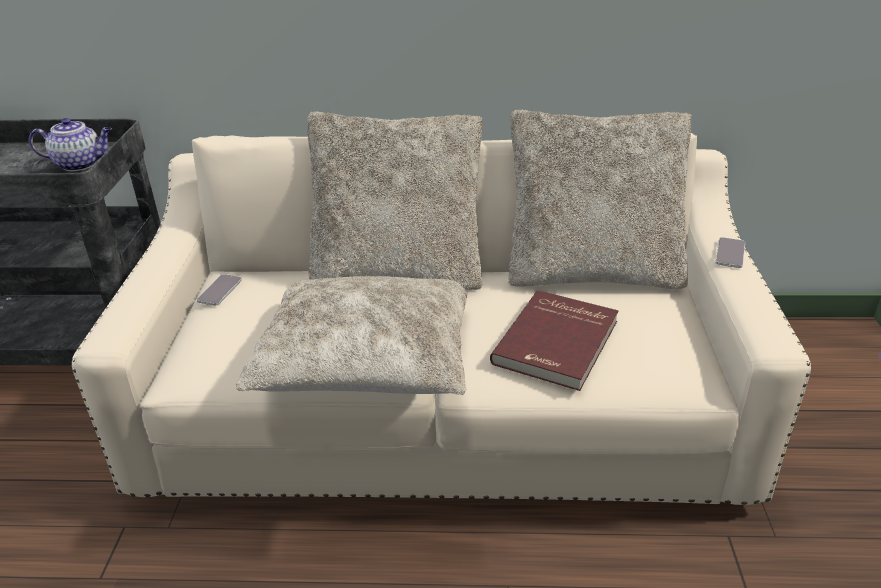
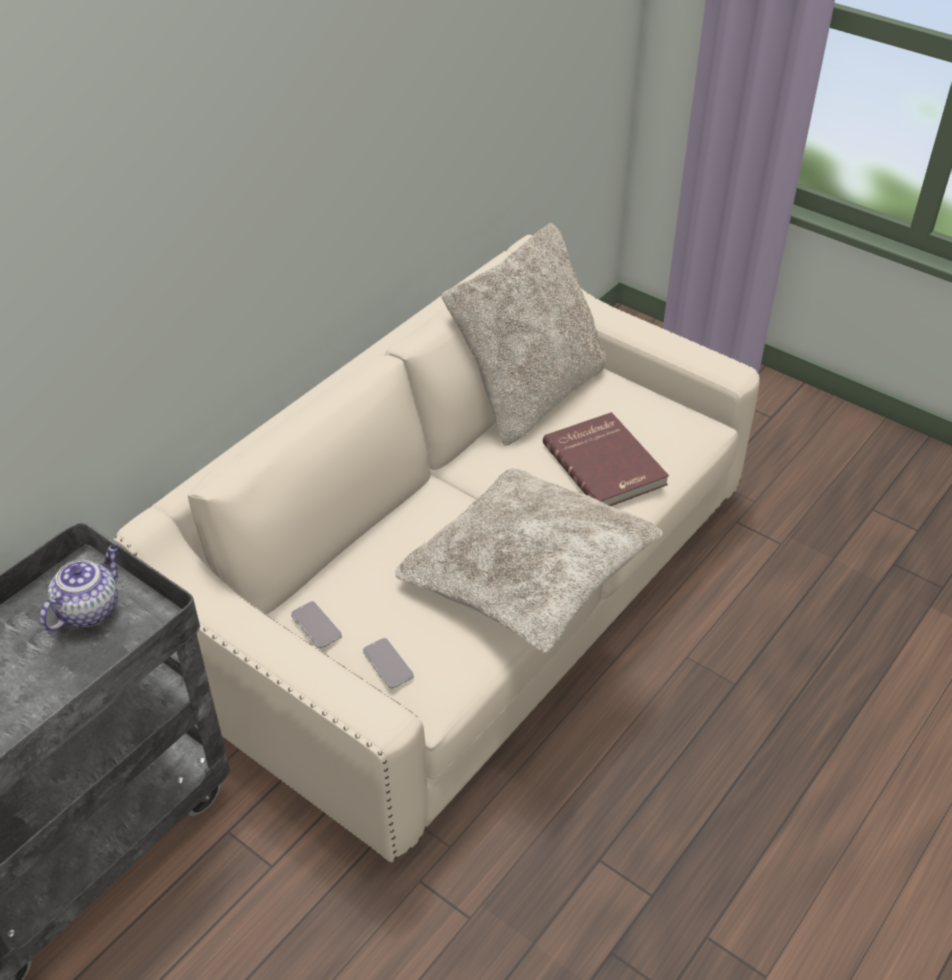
camera: 55 degrees left, 10 degrees up
(399, 269) = (408, 495): beige pillow -> none
(730, 253) = (623, 320): phone -> phone (388, 664)

